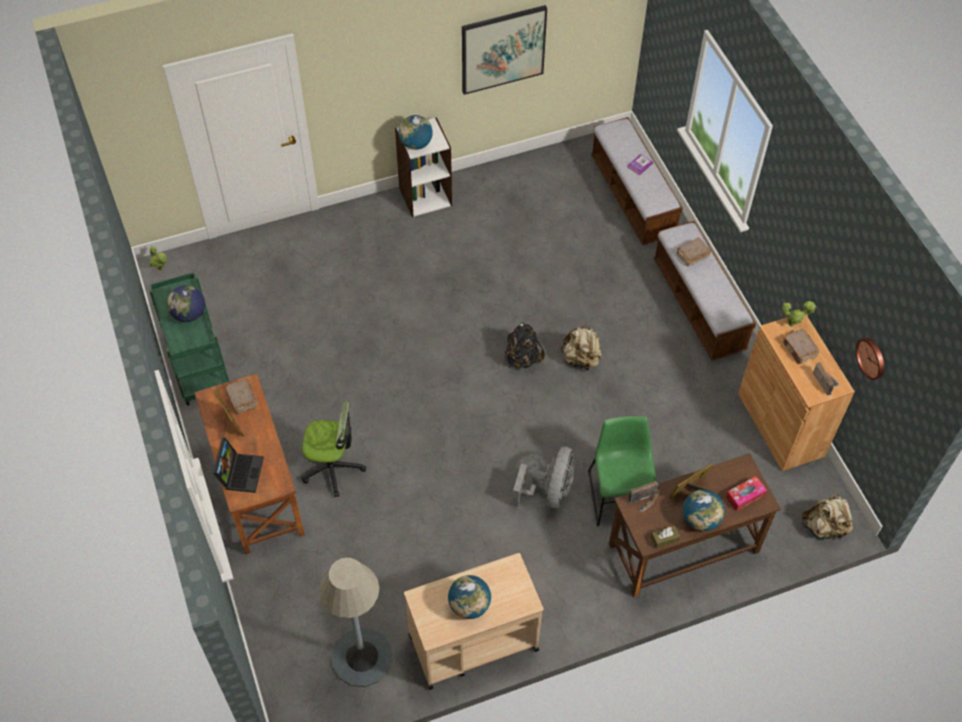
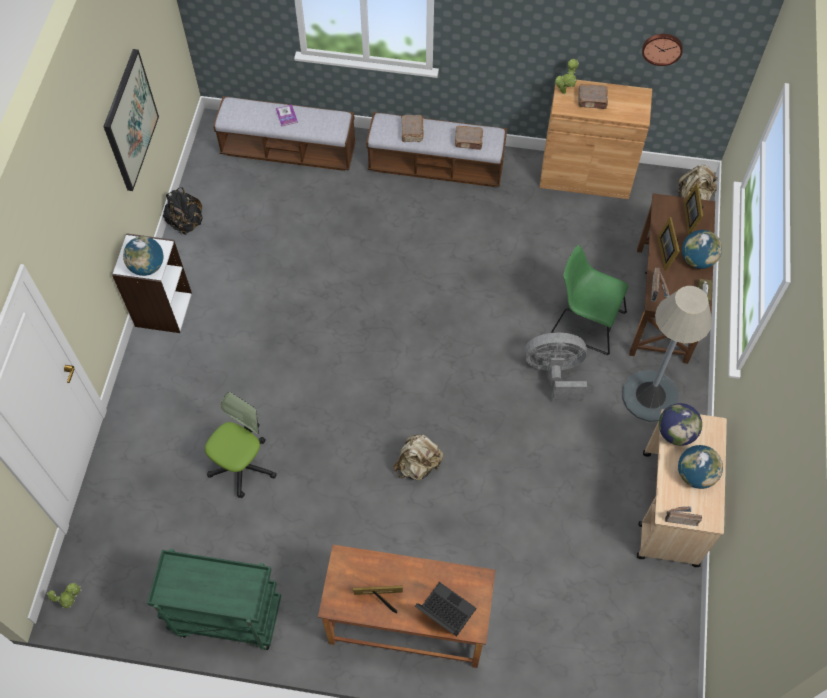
camera: 60 degrees left, 5 degrees up
(189, 314) = (211, 579): globe -> globe (675, 433)
(242, 400) = (357, 573): brown book -> brown book (469, 141)
(333, 467) = (425, 541): office chair -> office chair (242, 465)
(362, 657) = (640, 610): grey floor lamp -> grey floor lamp (650, 396)
(522, 358) = (404, 323): black backpack -> black backpack (186, 223)
(549, 492) = (554, 373): grey fan -> grey fan turned 45 degrees counterclockwise
(581, 359) = (434, 279): beige backpack -> beige backpack (418, 465)
(745, 496) = (691, 218): tissue box -> picture frame
(825, 381) = (632, 101): radio -> radio (680, 517)

